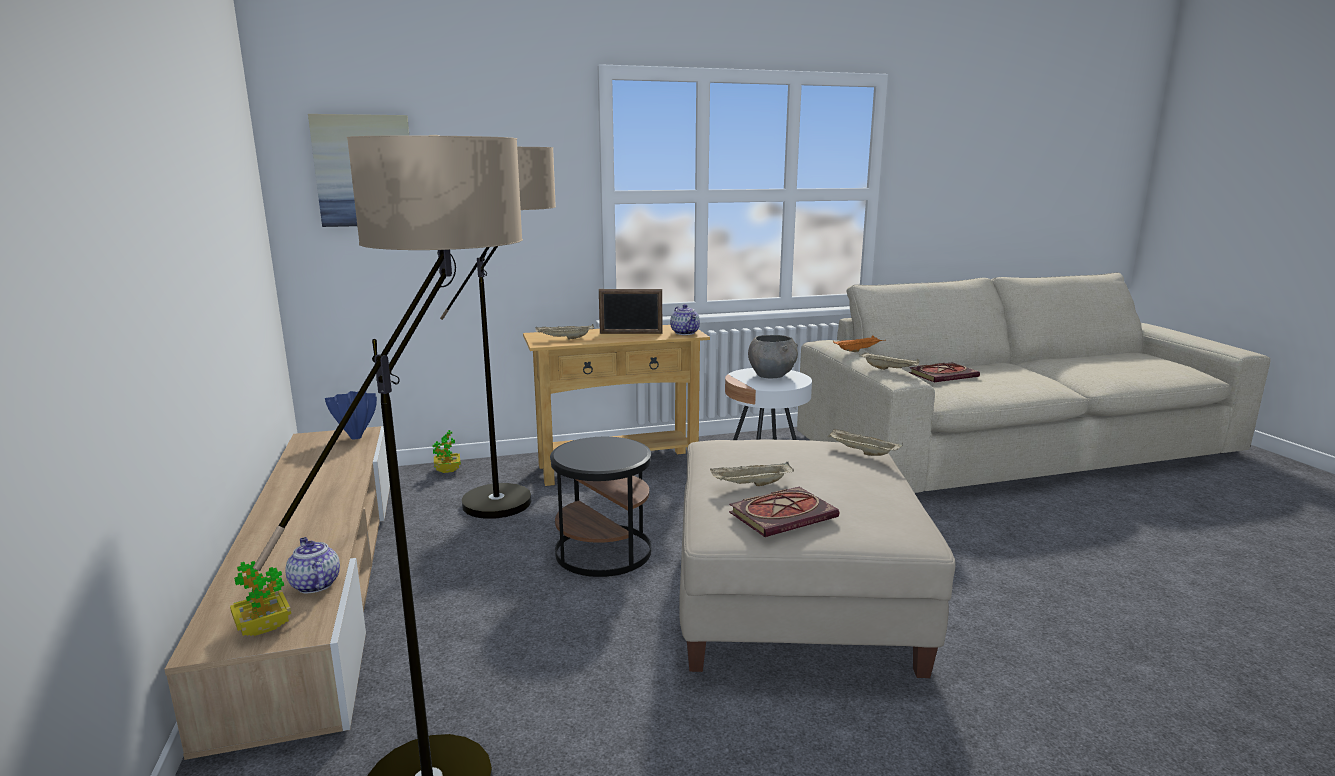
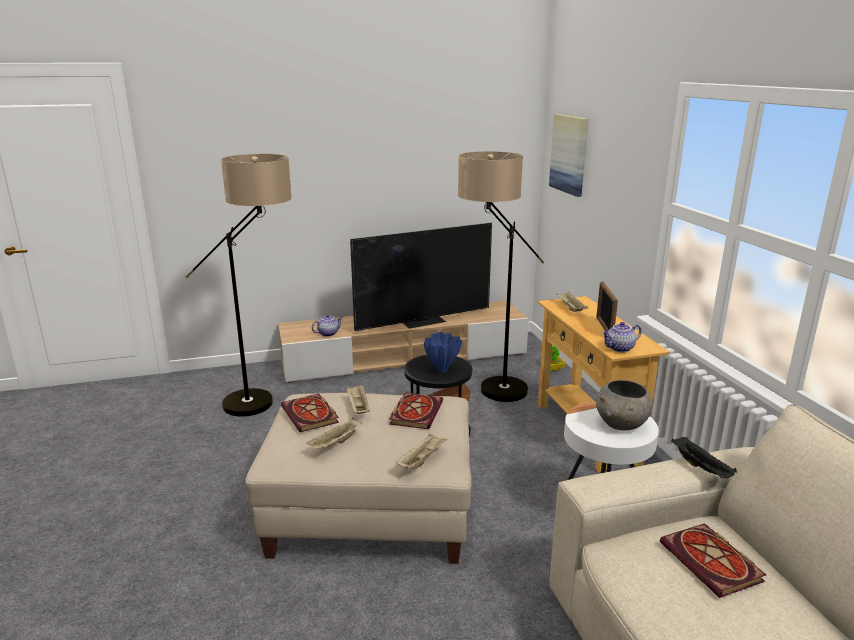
camera: 90 degrees right, 5 degrees up
(263, 627) = (297, 331): potted plant -> none
(329, 492) = (424, 321): none -> television
(357, 437) = (505, 314): blue vase -> blue vase (442, 371)
(758, 453) = (415, 412): none -> book
(858, 350) = (701, 468): orange tray -> black tray
(889, 369) = (621, 480): beige tray -> beige tray (336, 444)

